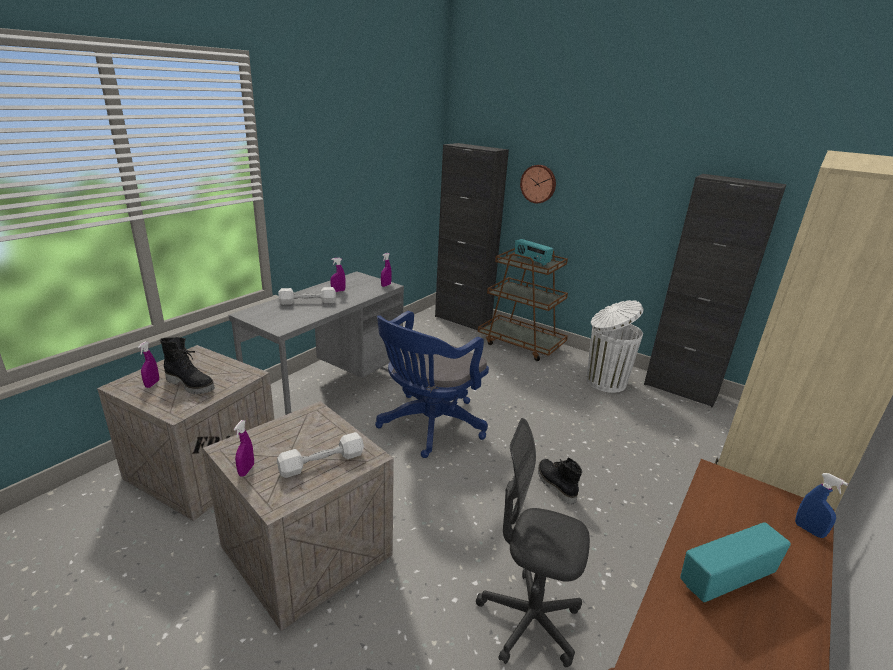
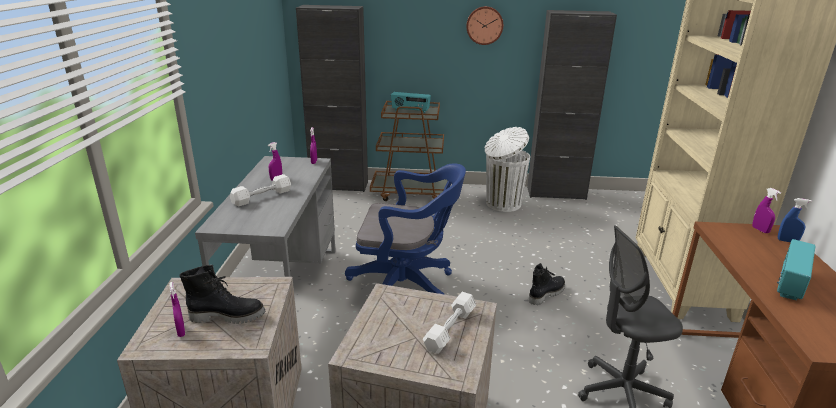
camera: 30 degrees left, 0 degrees up
(246, 470) = (397, 363): purple spray bottle -> purple spray bottle (760, 230)
(428, 426) = (407, 287): blue office chair -> blue office chair turned 90 degrees counterclockwise
(538, 184) = (398, 36): wall clock -> wall clock (484, 25)
(555, 485) = (545, 294): black boot -> black boot turned 105 degrees clockwise

